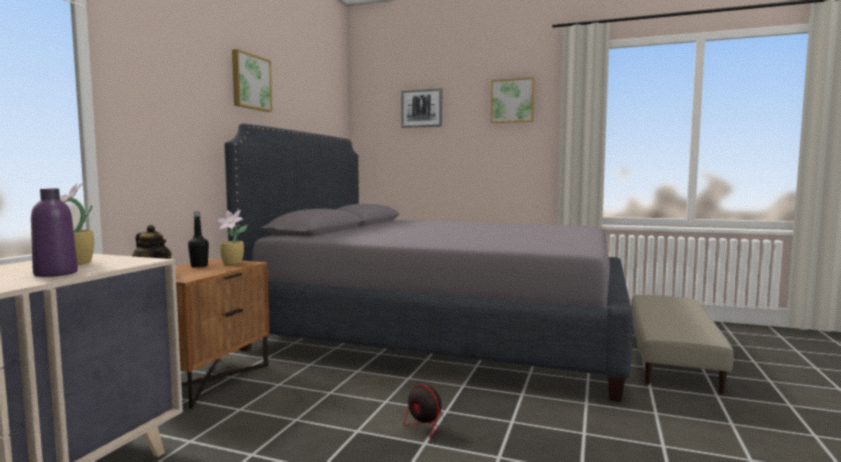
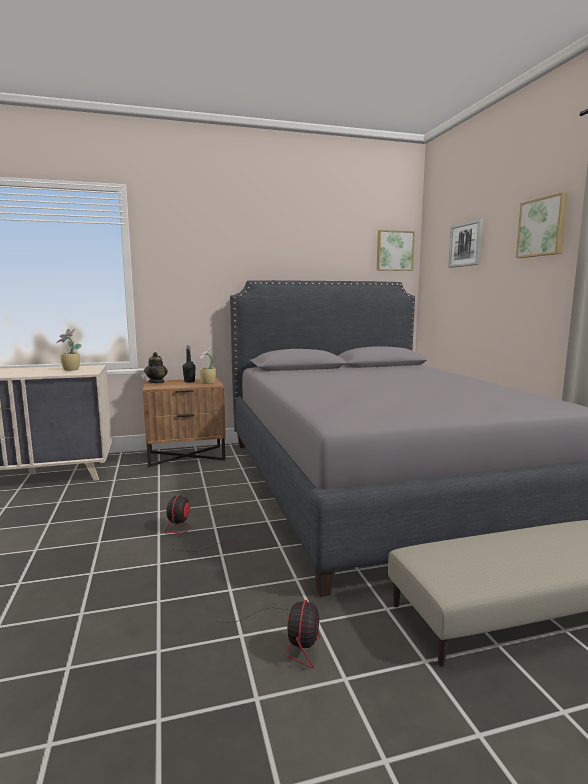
camera: 55 degrees right, 5 degrees up
(56, 273) = (42, 373): purple bottle -> none
(250, 82) = (271, 245): picture -> picture (394, 251)
(676, 428) = (289, 639): none -> fan

